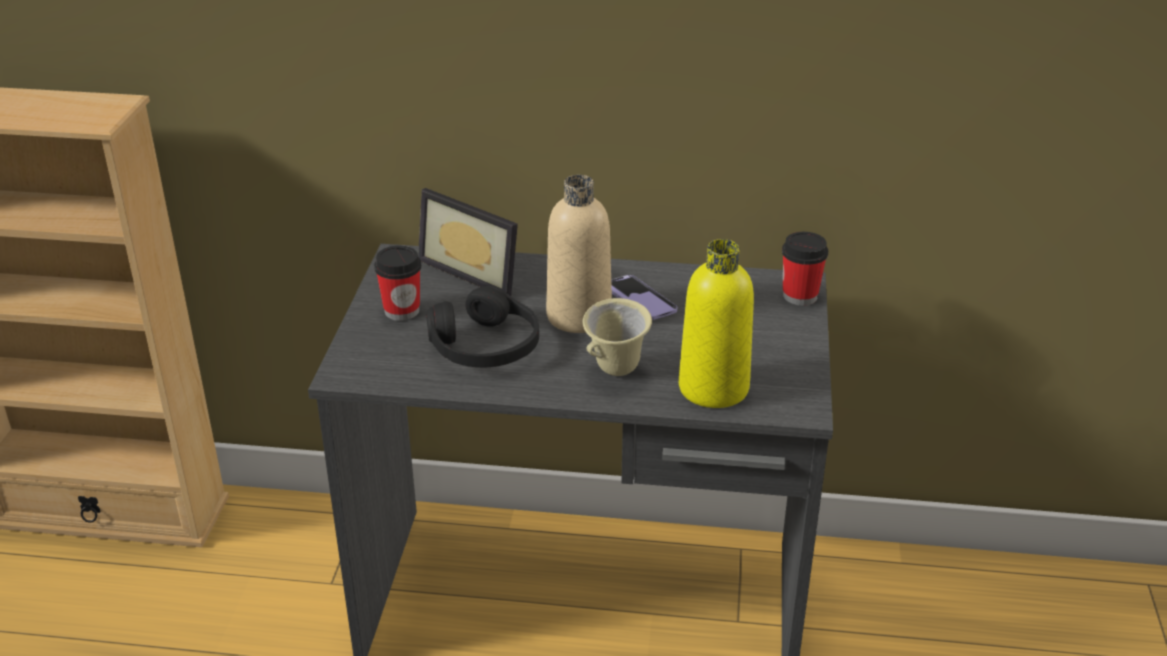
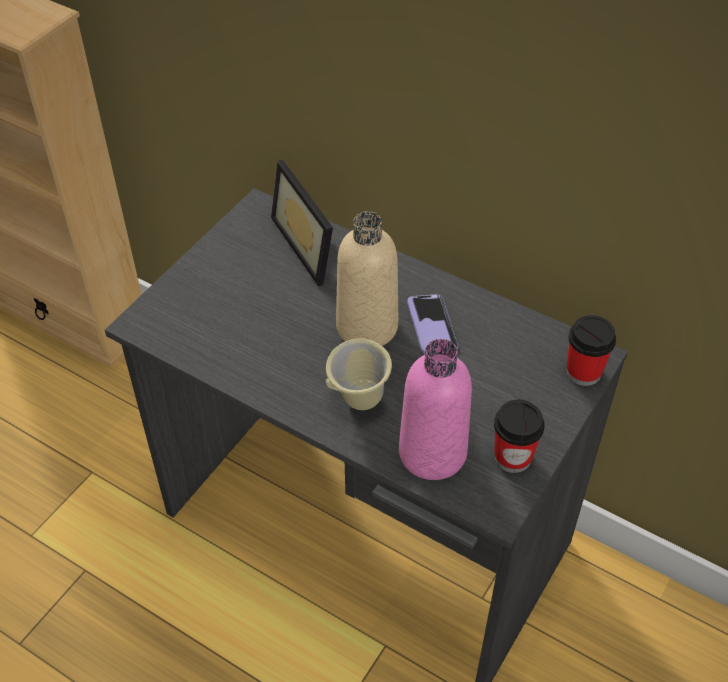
camera: 25 degrees right, 15 degrees up
(402, 311) = (225, 270): cup -> cup (512, 457)
(485, 346) = (268, 334): black headphones -> none
(713, 388) = (432, 453): yellow bottle -> pink bottle

